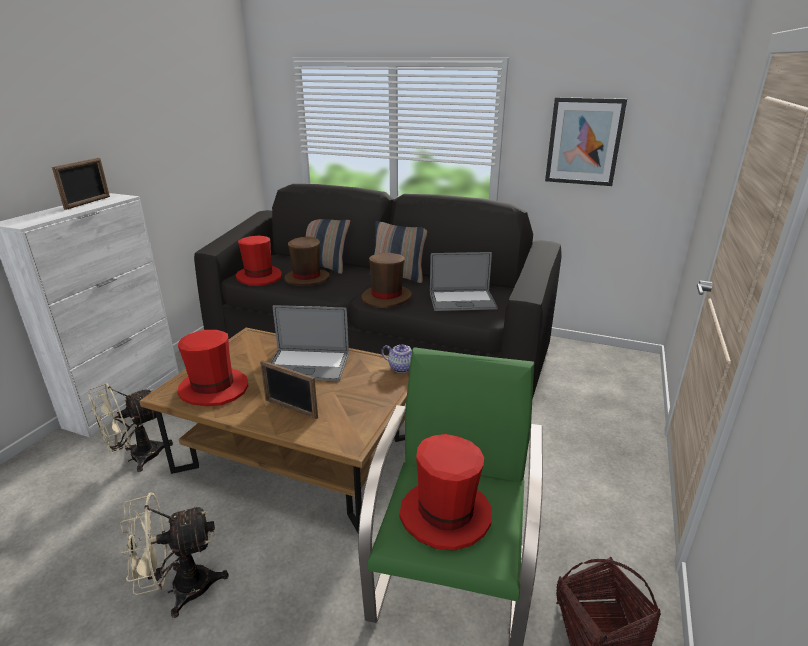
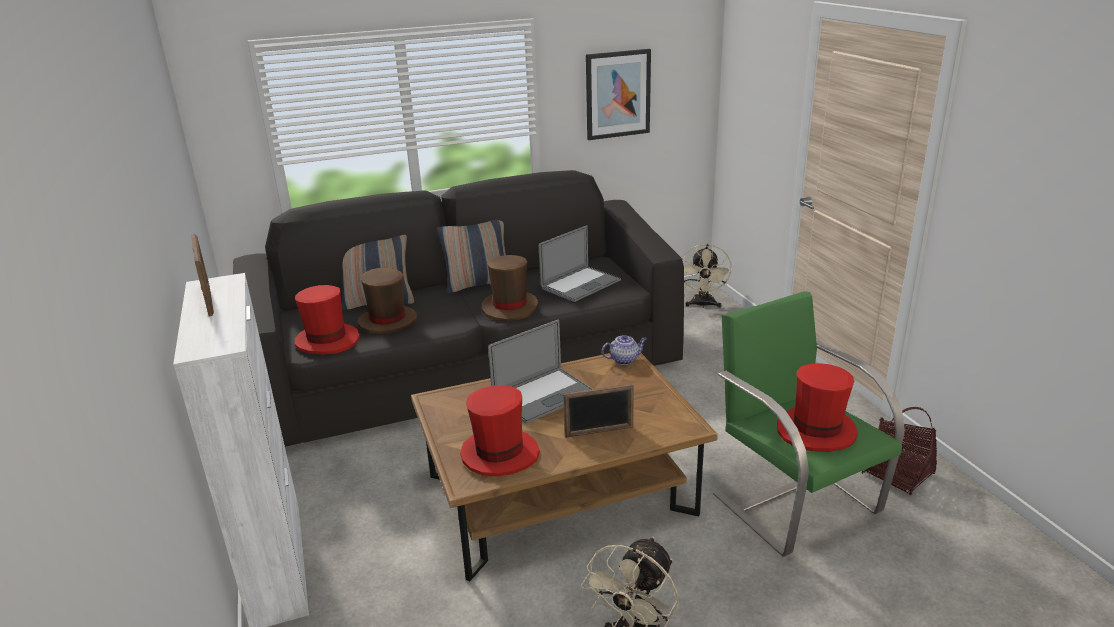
camera: 40 degrees left, 0 degrees up
(137, 458) = (407, 593): beige fan -> beige fan (703, 305)

